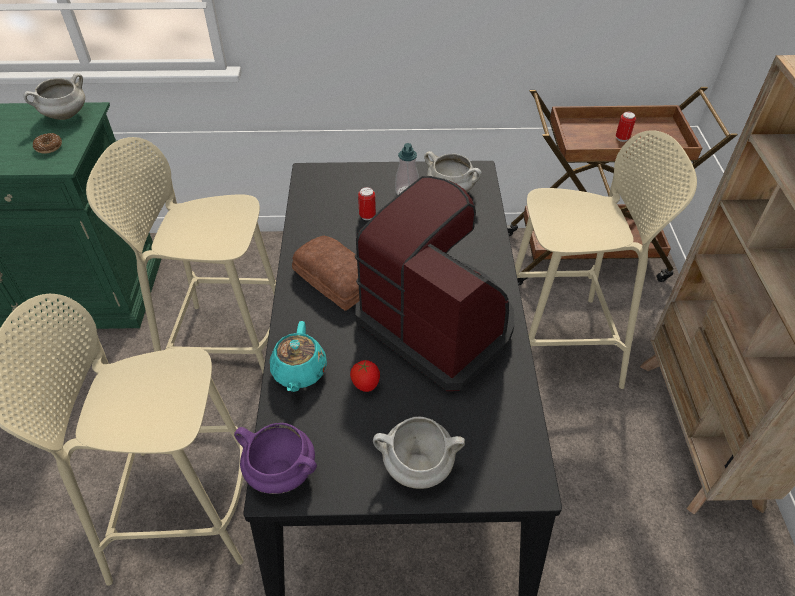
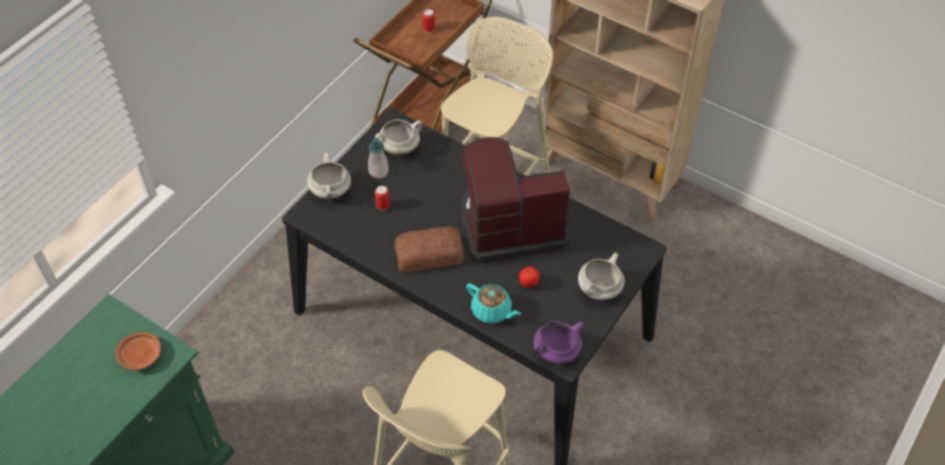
camera: 55 degrees left, 5 degrees up
(49, 147) = (141, 355): donut -> brown plate
(65, 116) = (100, 330): white cooking pot -> white cooking pot (331, 191)
(226, 351) = (317, 400): beige stool -> none

